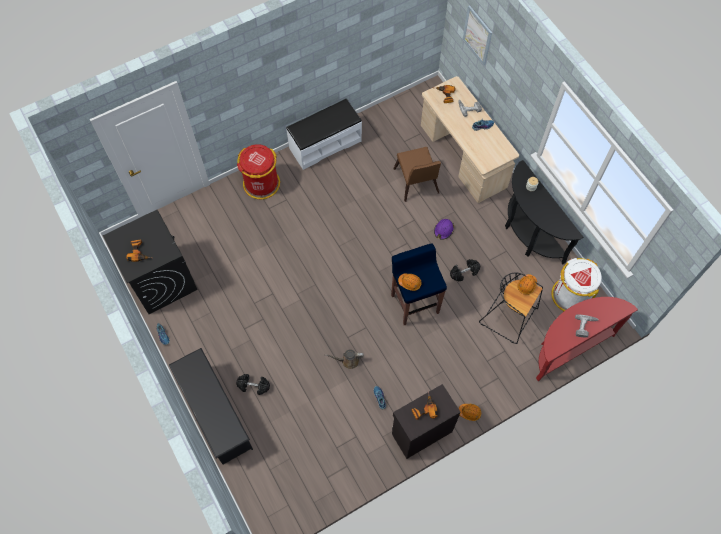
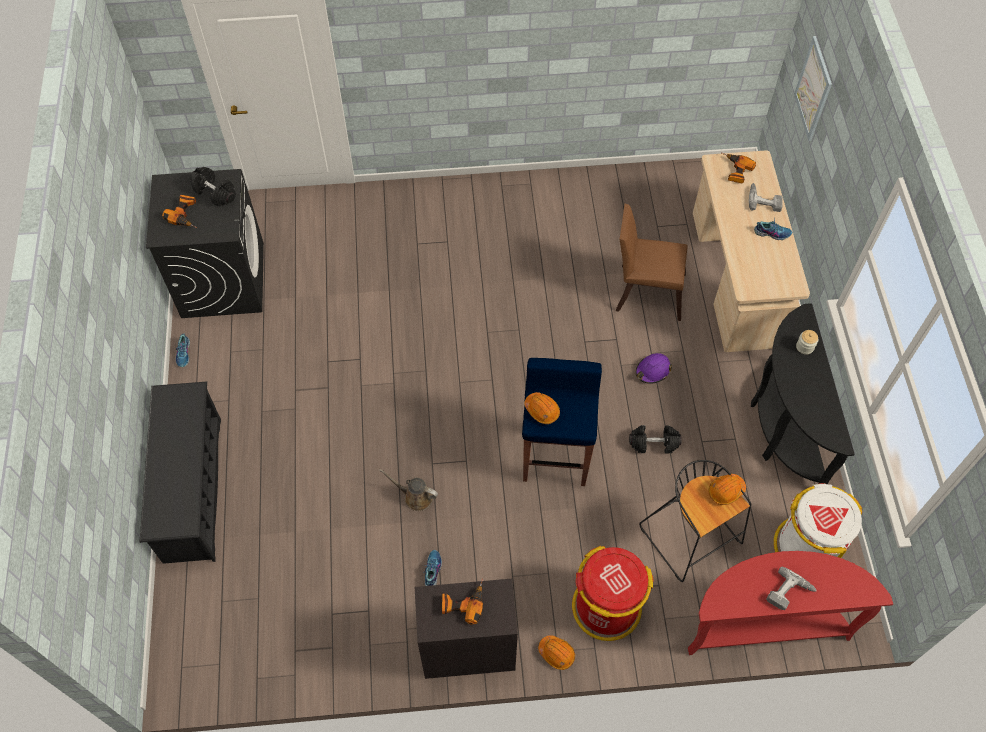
camera: 25 degrees right, 5 degrees down
(253, 386) = (264, 473): black dumbbell -> black dumbbell (214, 193)
(261, 183) = (424, 207): red trash can -> red trash can (606, 607)
(325, 144) = (540, 188): white bench -> none
(416, 184) = (645, 290): brown chair -> brown chair turned 90 degrees clockwise

